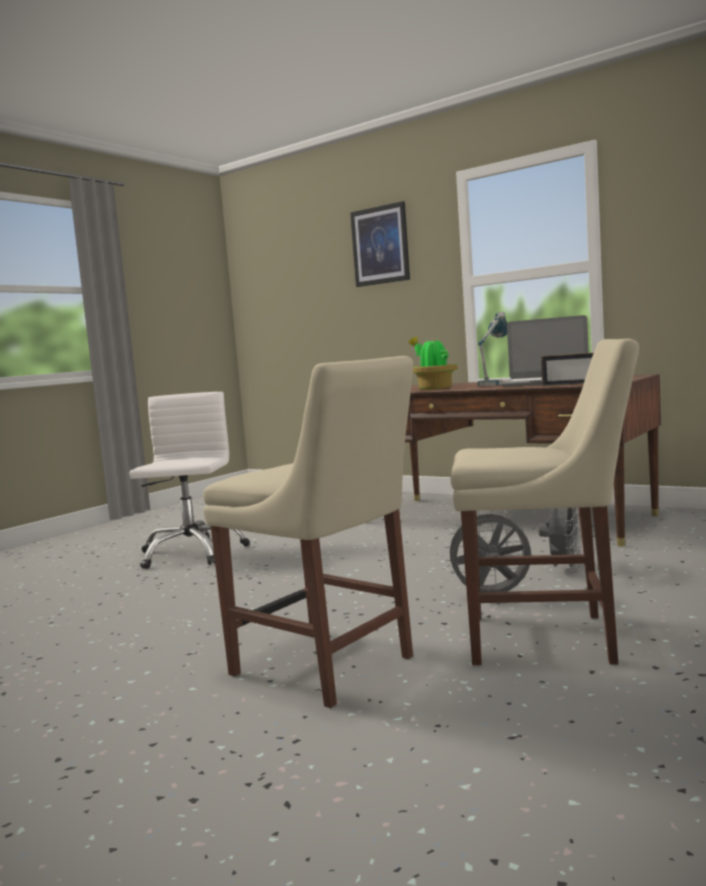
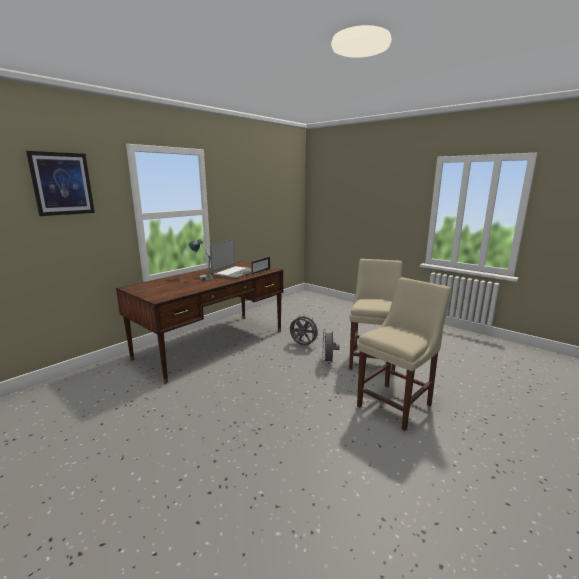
camera: 85 degrees left, 10 degrees up
(191, 553) = (166, 464): white office chair -> none
(433, 389) = (192, 286): potted plant -> none

